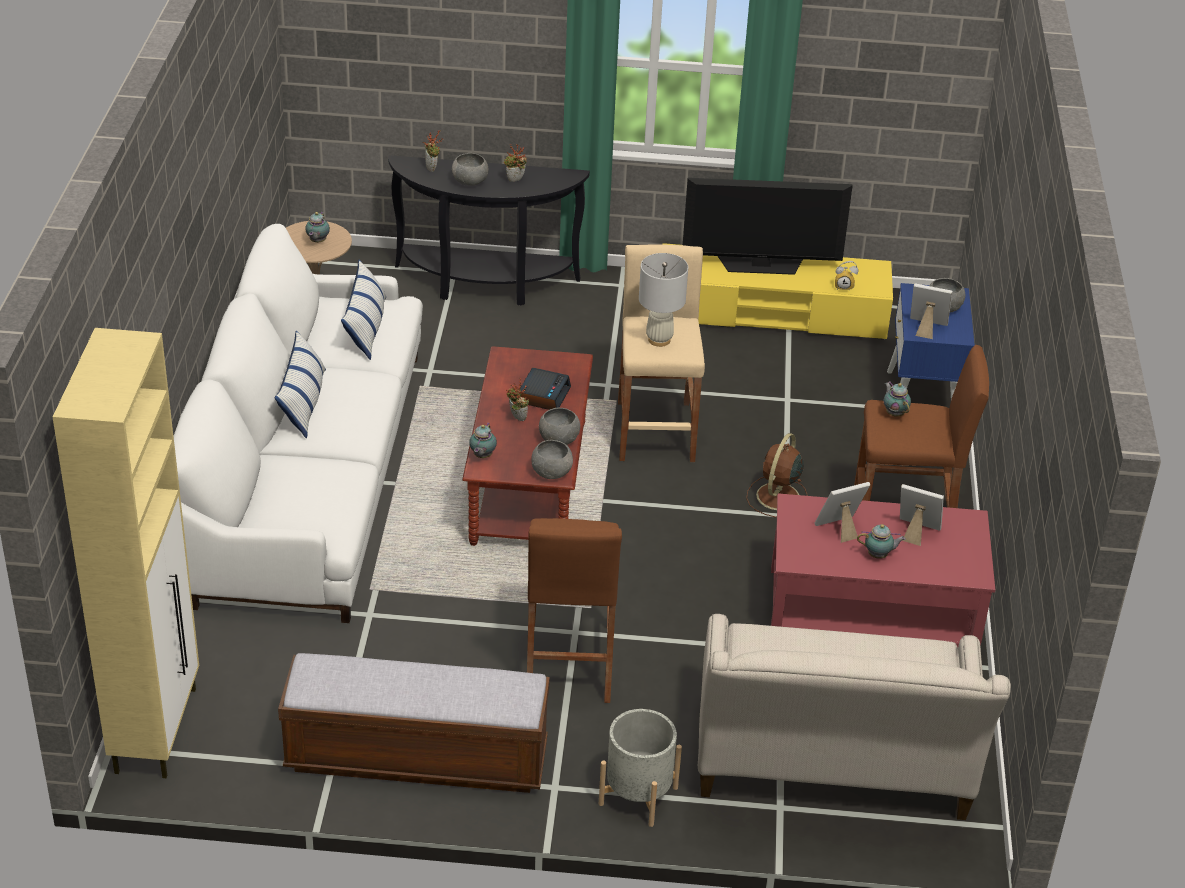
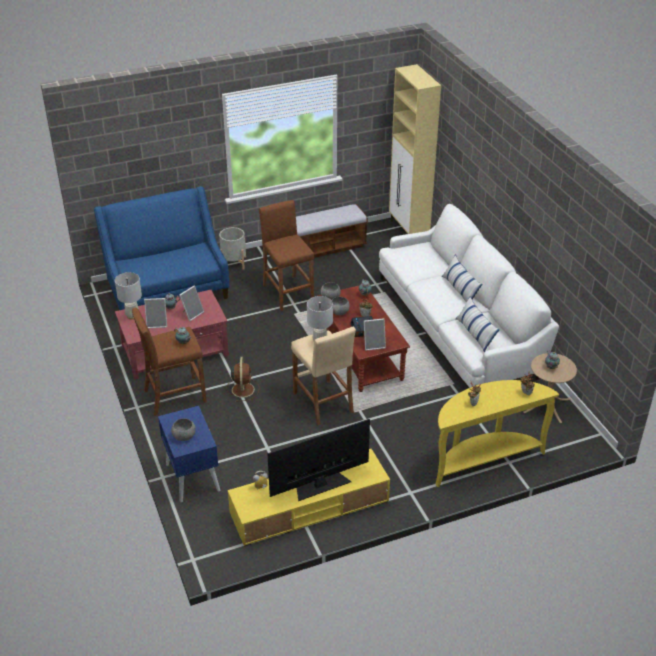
camera: 155 degrees right, 0 degrees up
(469, 181) = (496, 392): grey bowl -> none
(484, 285) = (483, 459): black console table -> yellow console table
(832, 769) = (167, 291): beige sofa -> blue sofa
(926, 328) = (189, 417): picture frame -> picture frame (374, 344)
(961, 565) = (132, 316): none -> white table lamp

